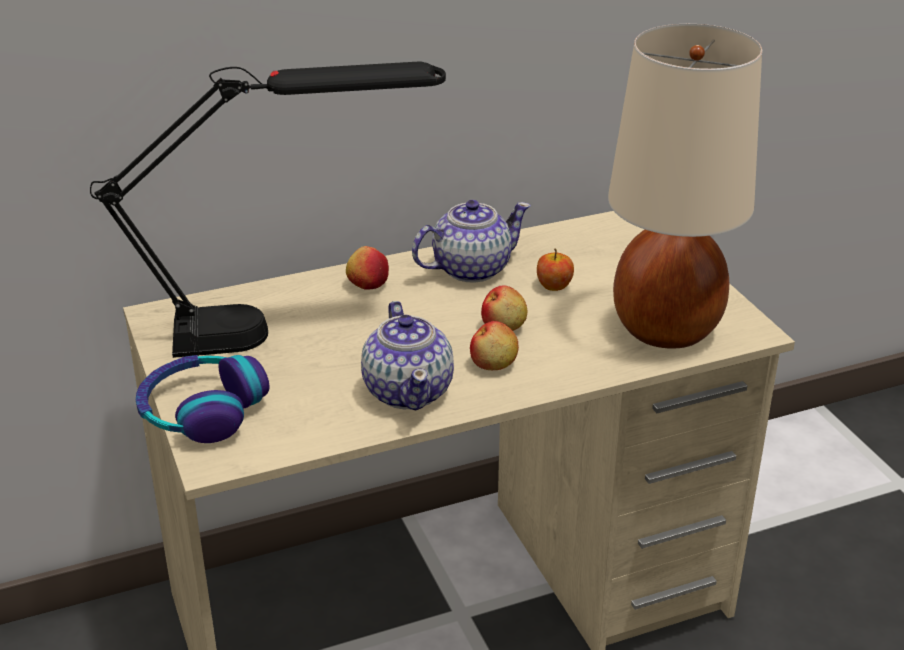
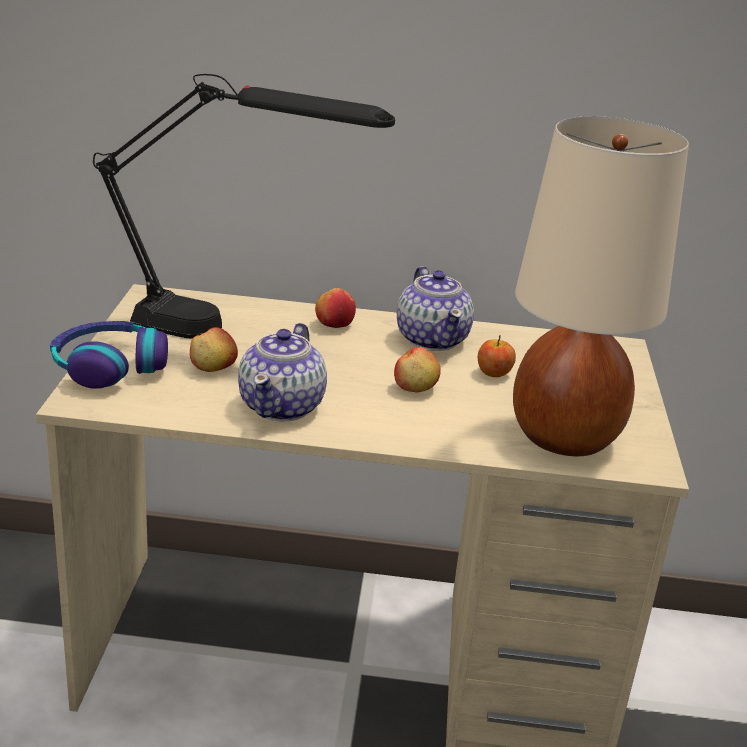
camera: 25 degrees right, 5 degrees down
(470, 269) = (432, 339): teapot -> teapot turned 75 degrees clockwise
(494, 364) = (376, 411): apple -> apple (213, 368)

